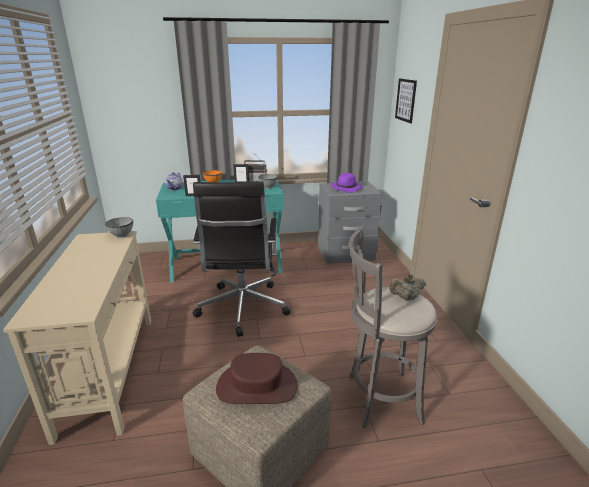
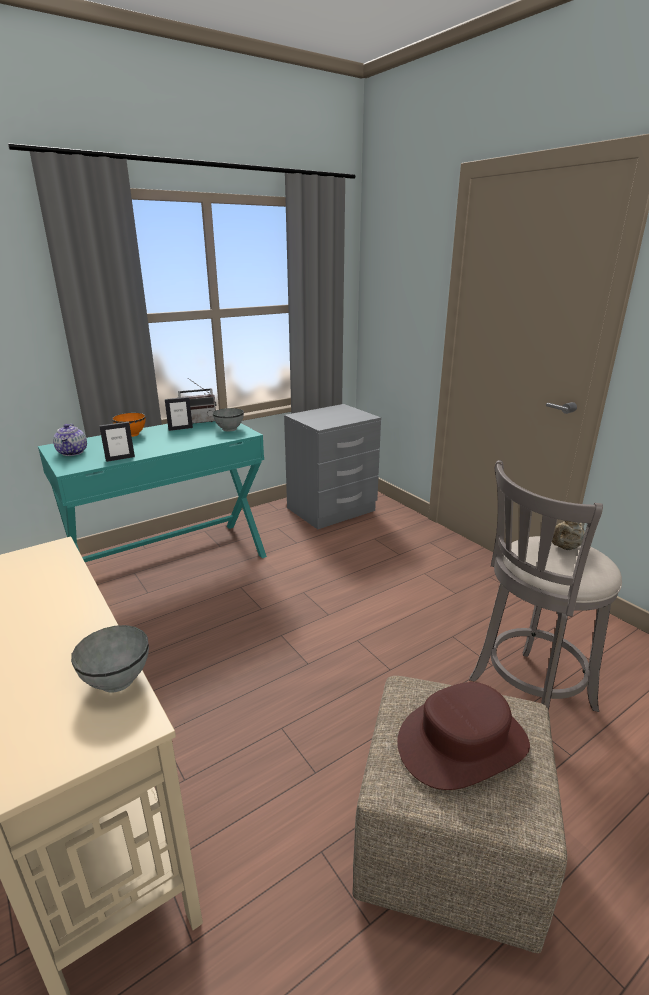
camera: 25 degrees left, 0 degrees up
(121, 235) = (50, 550): grey bowl -> grey bowl (117, 681)
(242, 309) = (248, 627): black office chair -> none
(347, 188) = (329, 417): purple hat -> none
(405, 100) = (390, 286): picture -> none

